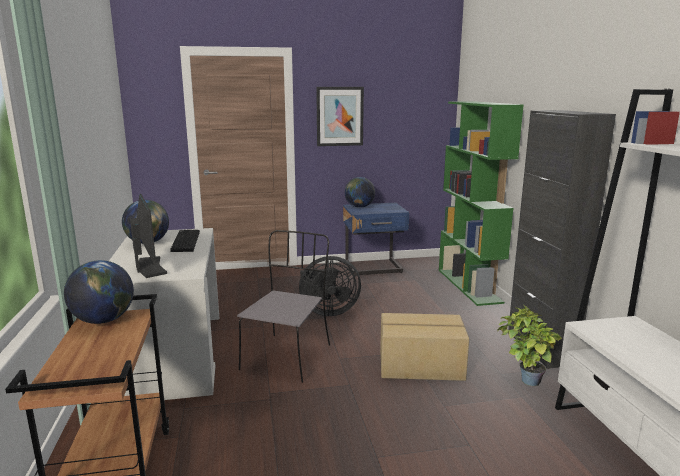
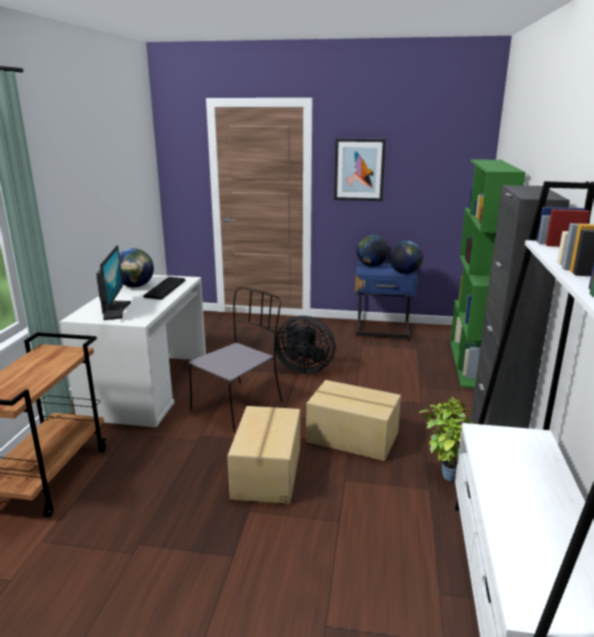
camera: 20 degrees right, 5 degrees up
(104, 320) = (50, 352): globe -> globe (405, 273)
(367, 414) = (268, 472): none -> cardboard box

